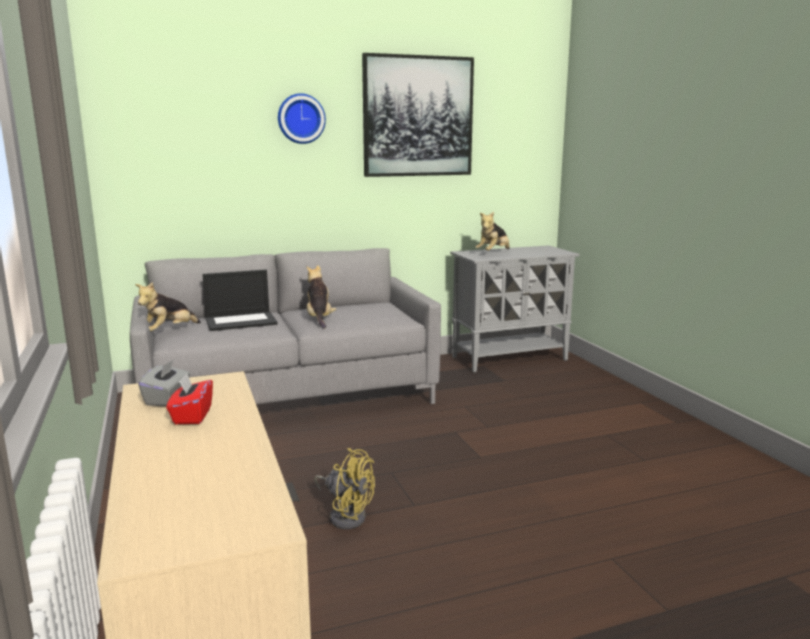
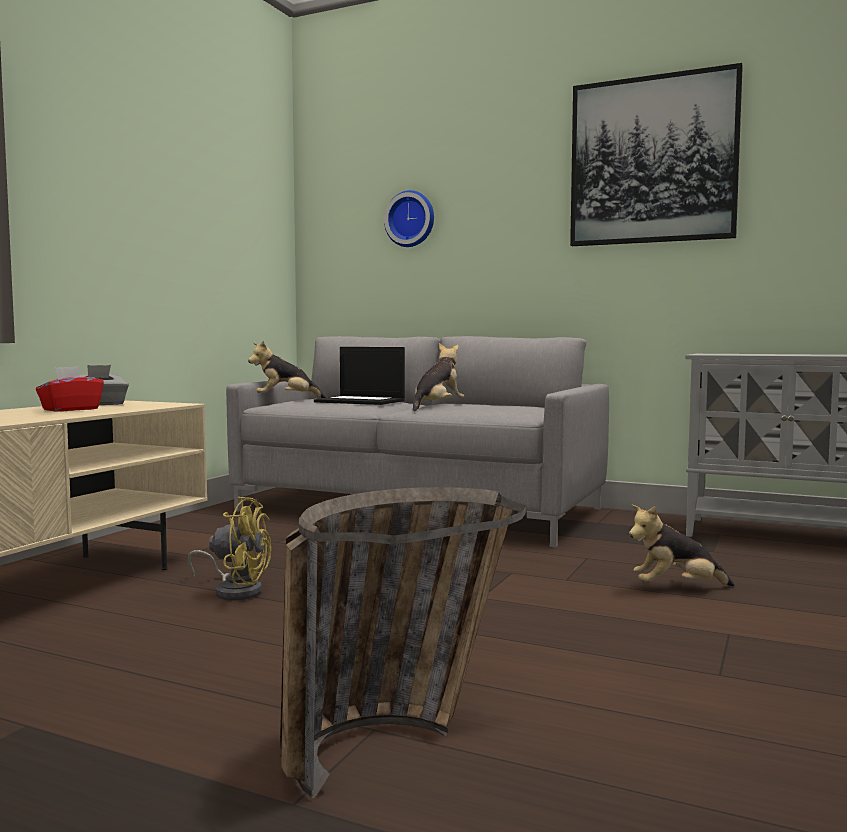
camera: 45 degrees right, 10 degrees down
(301, 119) = (496, 179): wall clock -> wall clock (411, 219)
(346, 515) = (235, 590): yellow fan -> yellow fan turned 60 degrees counterclockwise
(493, 253) = (752, 354): plush toy -> plush toy (676, 588)
(630, 558) = (395, 740): none -> basket

